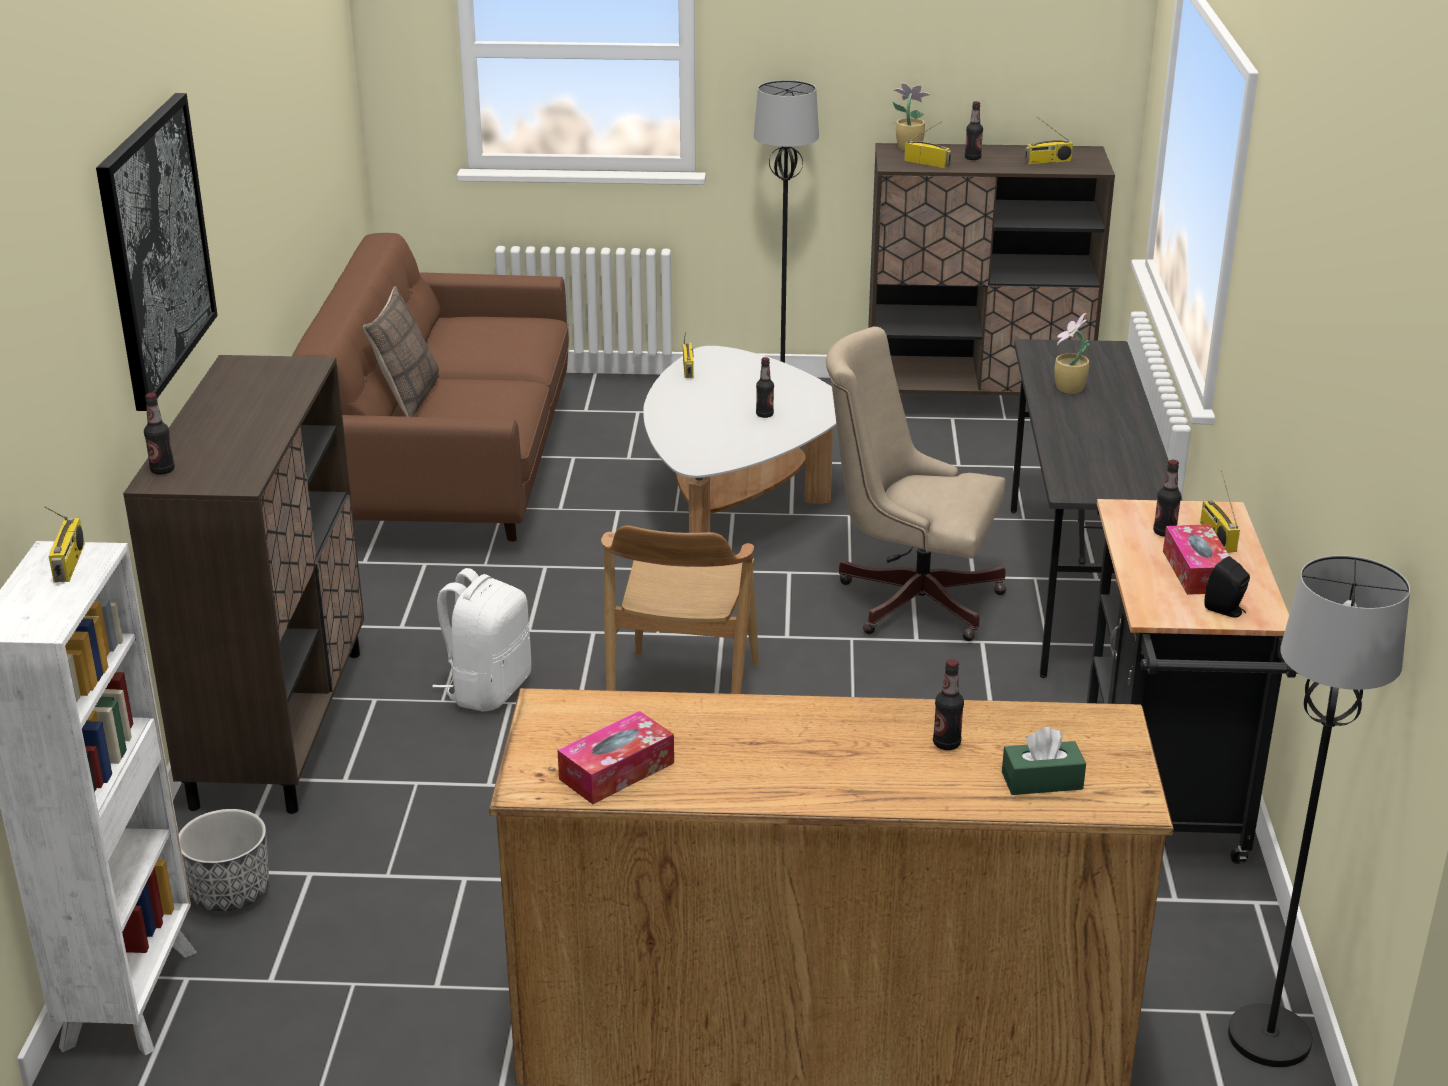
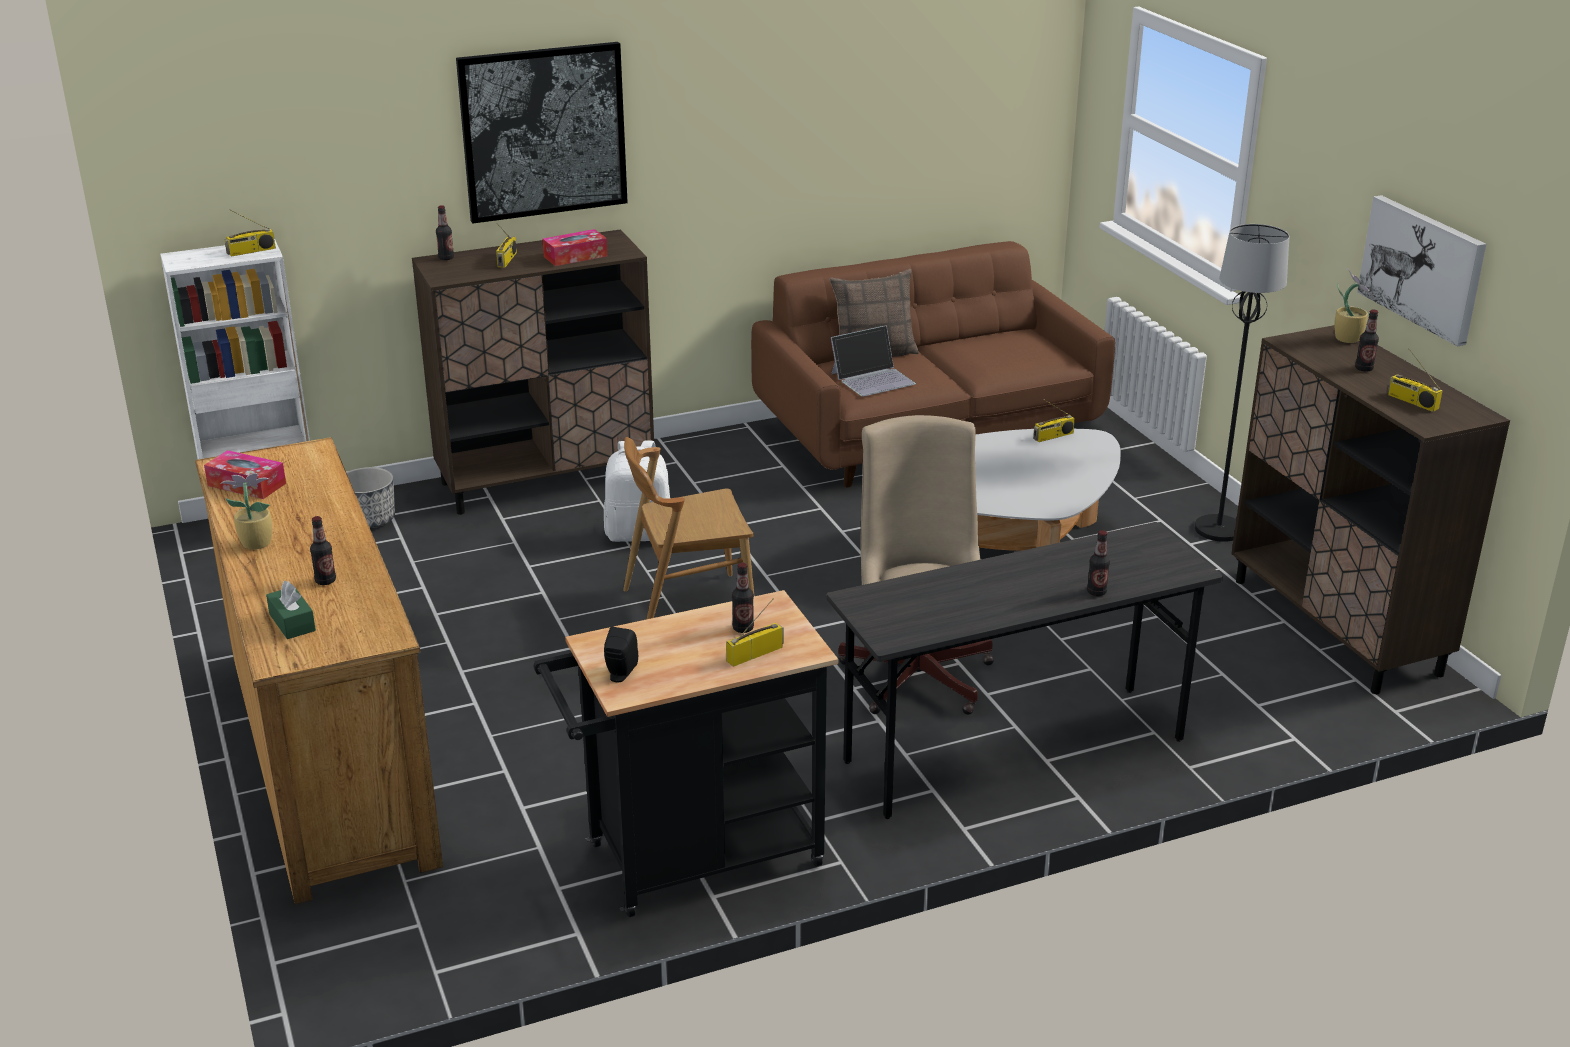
camera: 65 degrees right, 0 degrees up
(471, 411) = (873, 378): none -> laptop
(764, 415) = (1004, 485): bottle -> bottle (1096, 592)
(927, 163) = (1317, 353): radio -> radio (507, 260)
(963, 58) = (1423, 268): none -> picture
(1069, 389) = (1069, 565): potted plant -> potted plant (255, 543)
(1196, 571) = (681, 652): tissue box -> tissue box (575, 256)
(1270, 1038) = (400, 965): black floor lamp -> none

